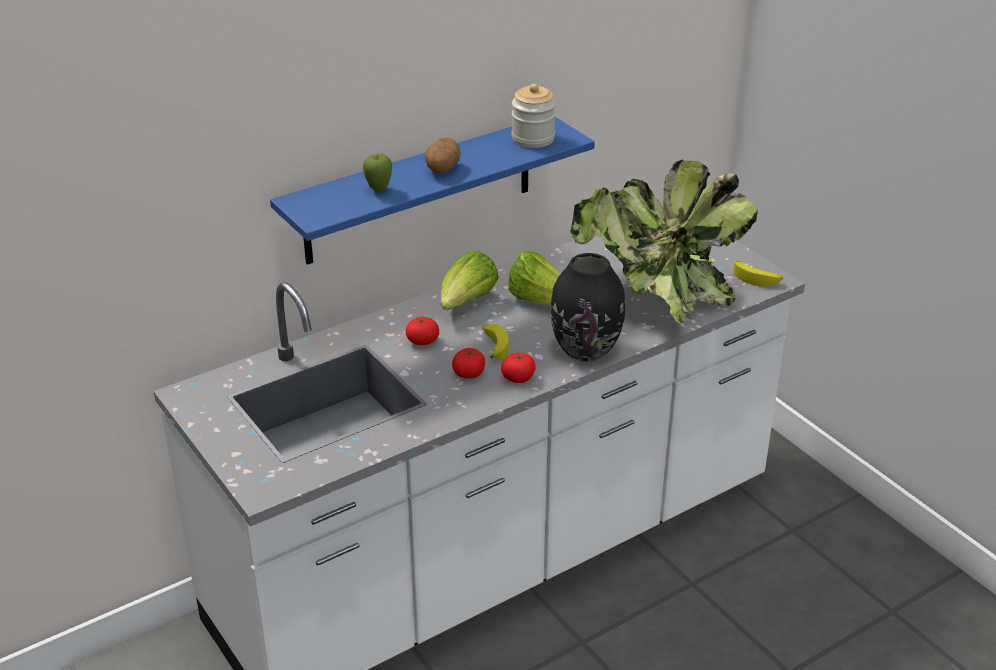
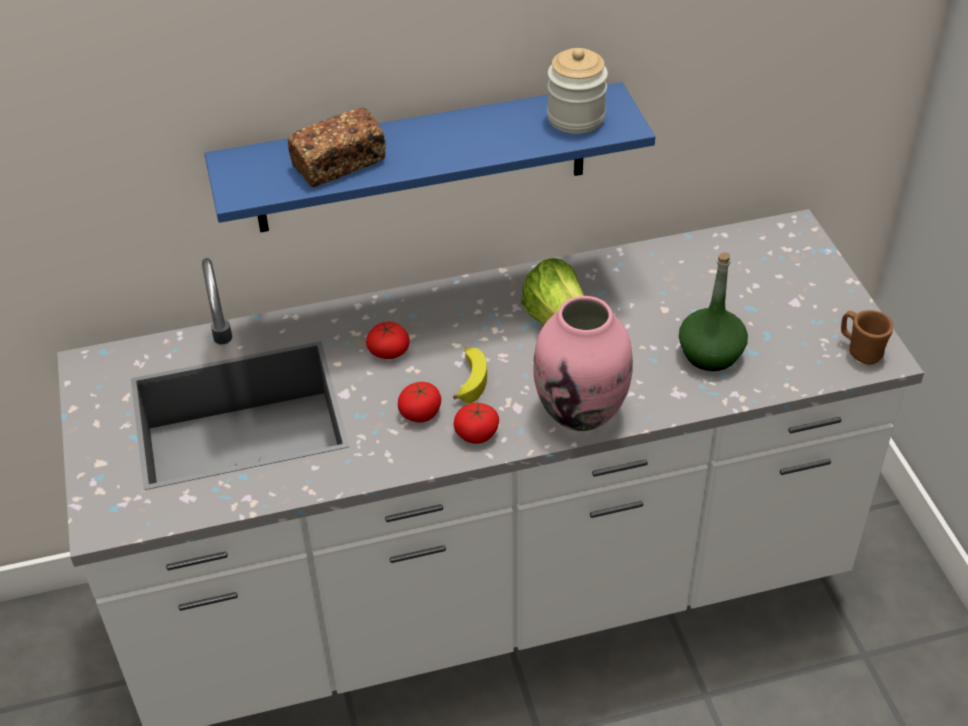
camera: 20 degrees right, 10 degrees up
(379, 190) = (339, 163): apple -> bread
(442, 169) = (433, 146): potato -> none
(467, 303) = (469, 306): lettuce -> none
(586, 349) = (581, 411): black vase -> pink vase
(657, 299) = (710, 354): potted plant -> green bottle
(757, 279) = (860, 351): banana -> brown mug

